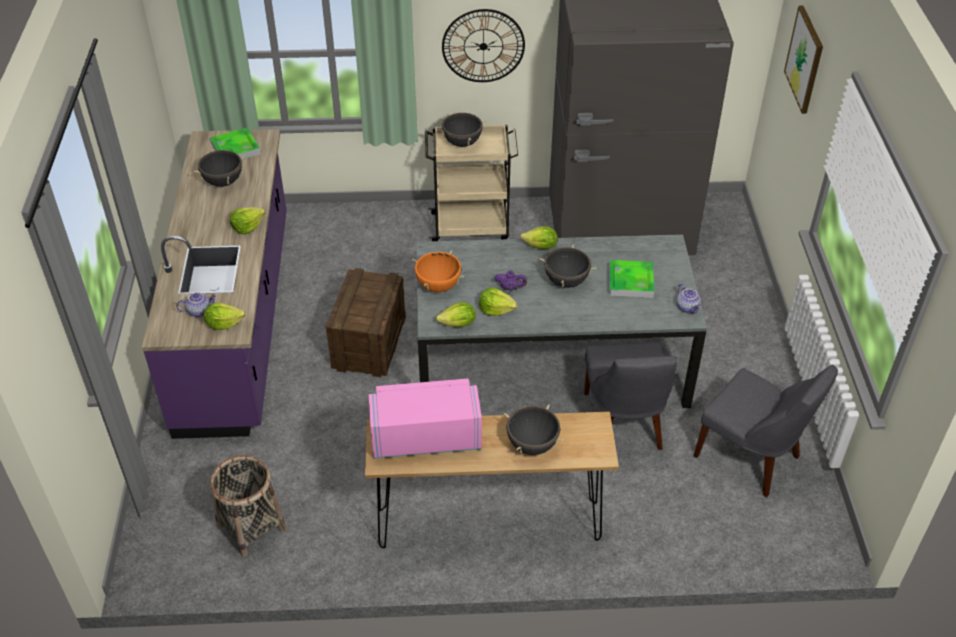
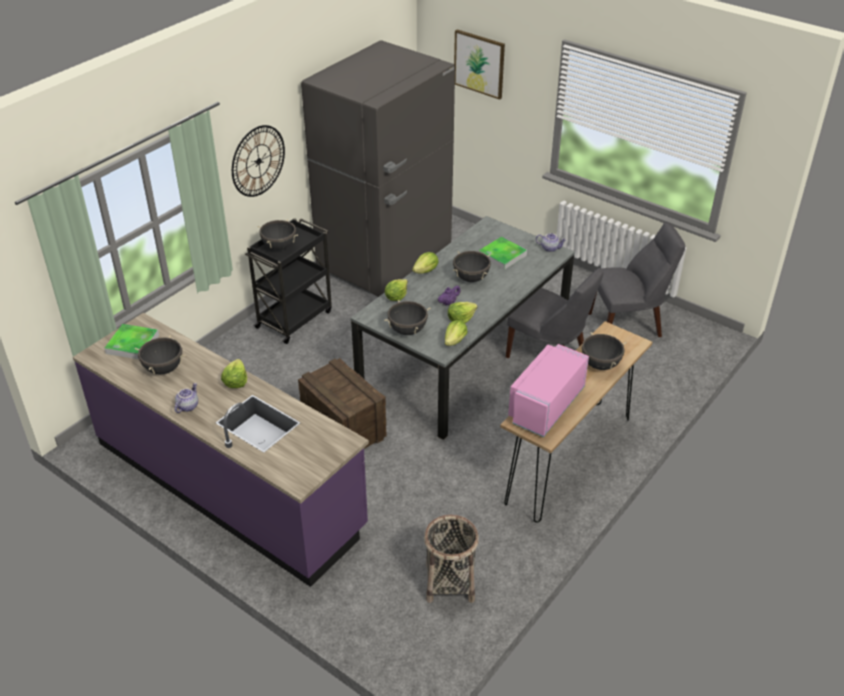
camera: 50 degrees left, 5 degrees down
(199, 311) = (299, 449): teapot -> teapot (187, 406)
(224, 324) = (330, 443): lettuce -> lettuce (396, 297)
(438, 286) = (407, 330): orange cooking pot -> black cooking pot
(471, 226) = (295, 318): beige cart -> black cart

